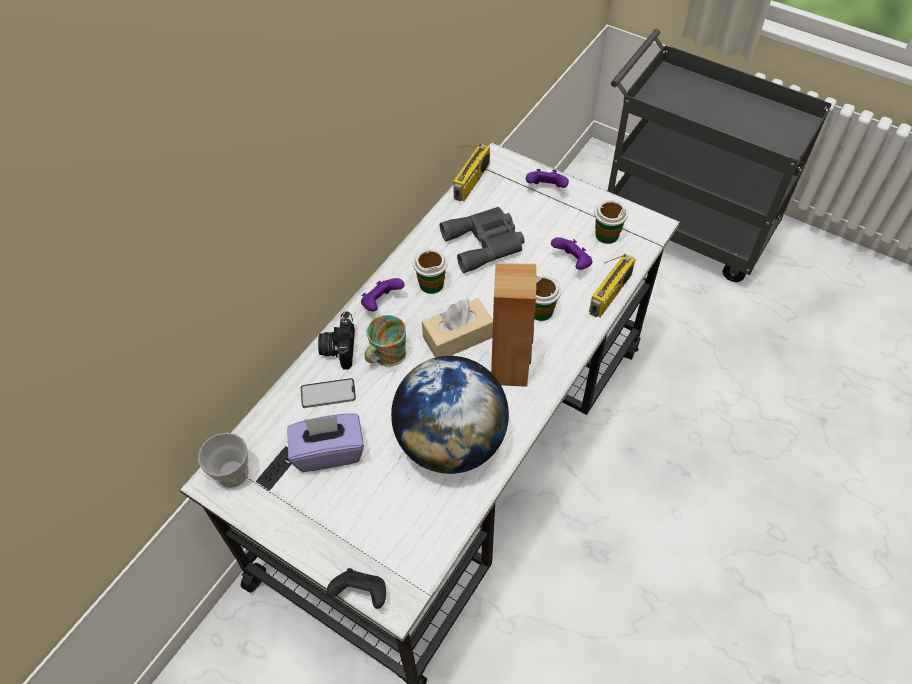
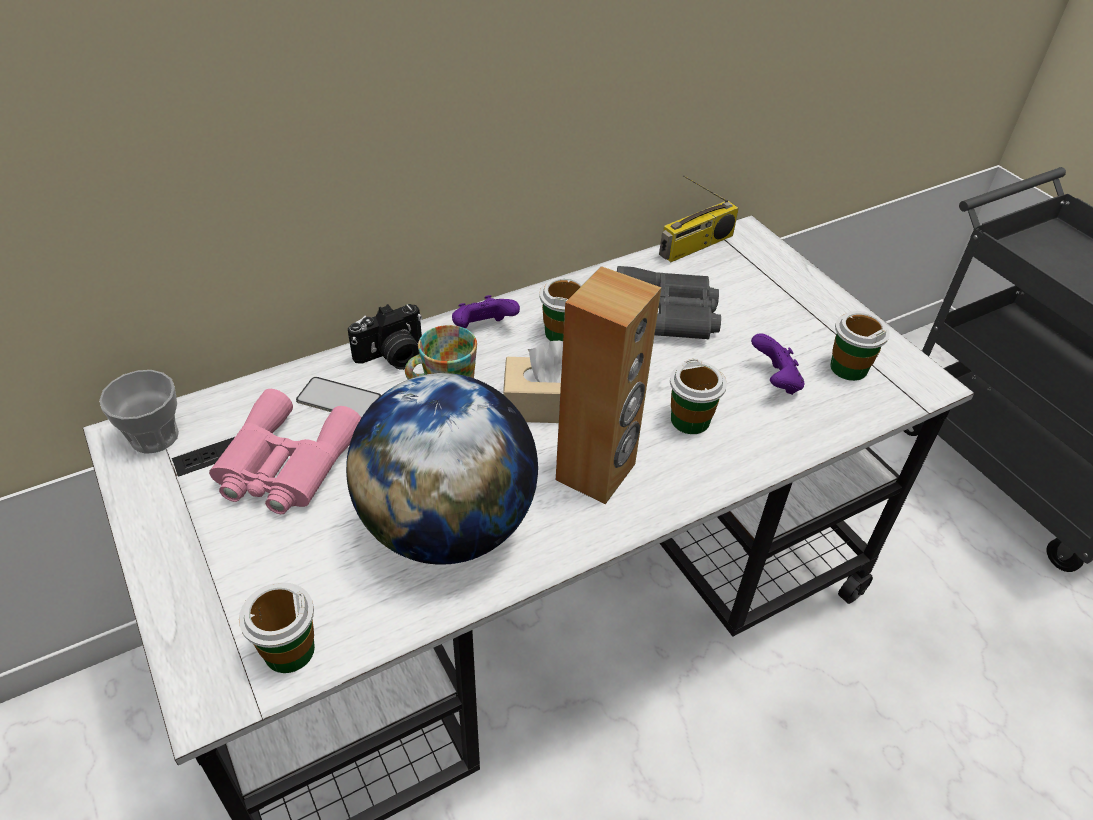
camera: 25 degrees right, 10 degrees down
(329, 451) = (284, 465): purple tissue box -> pink binoculars
(339, 348) = (393, 356): camera -> camera turned 150 degrees counterclockwise
(361, 593) = (175, 663): black game controller -> none
(417, 554) = (288, 650): none -> cup
(546, 189) = (793, 286): purple game controller -> none
(610, 294) = (808, 441): radio -> none

